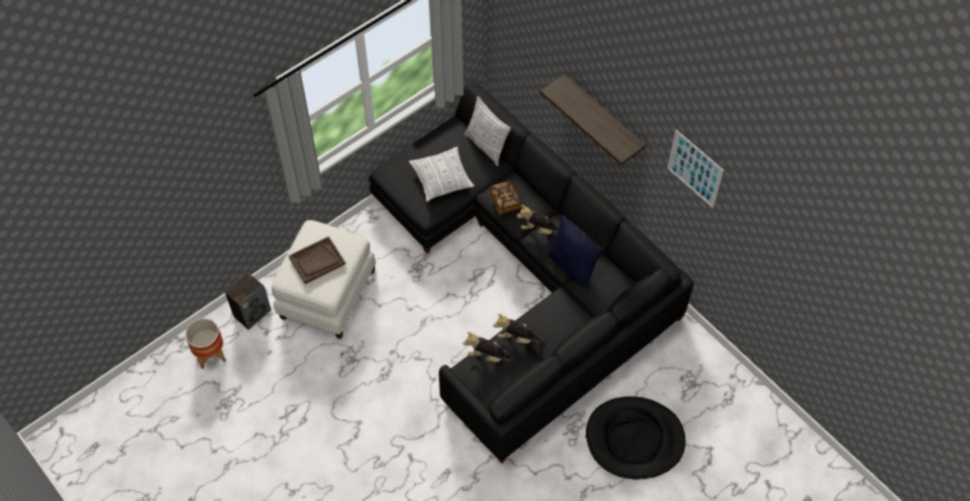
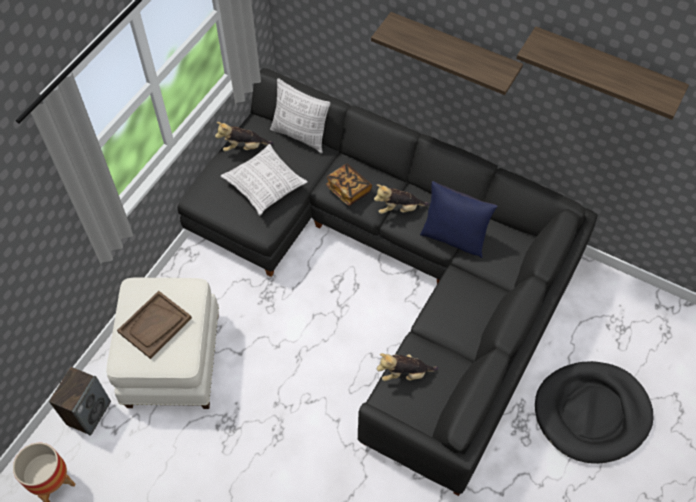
camera: 20 degrees left, 0 degrees up
(517, 337) = (428, 340): plush toy -> plush toy (244, 147)
(695, 169) = (605, 69): picture -> shelf

